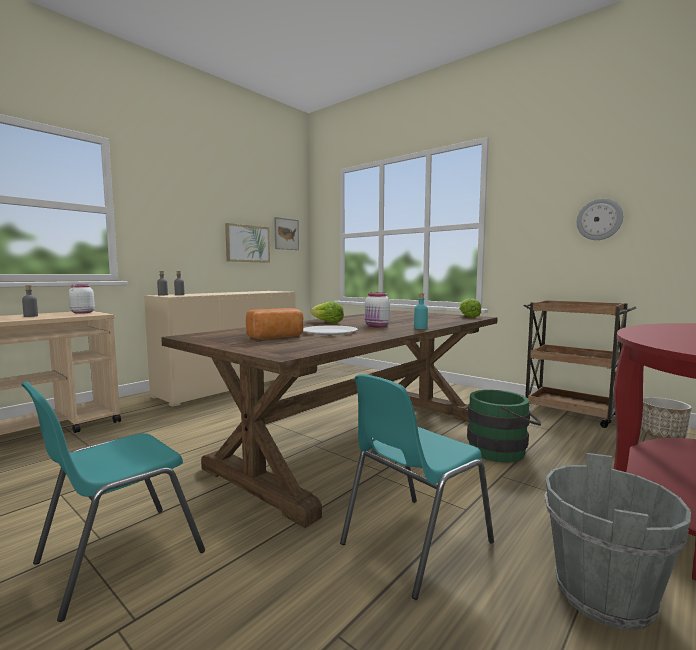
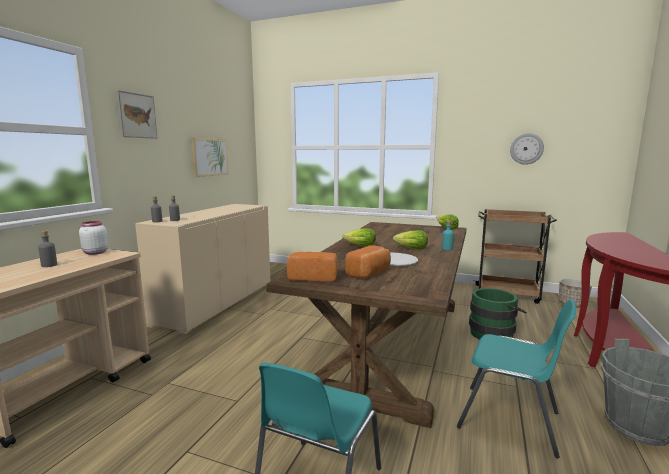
camera: 20 degrees left, 5 degrees up
(214, 336) = (313, 277): none -> bread
(286, 234) = (239, 145): picture -> picture (137, 115)
(377, 326) = (411, 249): white jar -> lettuce
(413, 543) = (510, 420): turquoise chair -> turquoise chair turned 90 degrees counterclockwise

